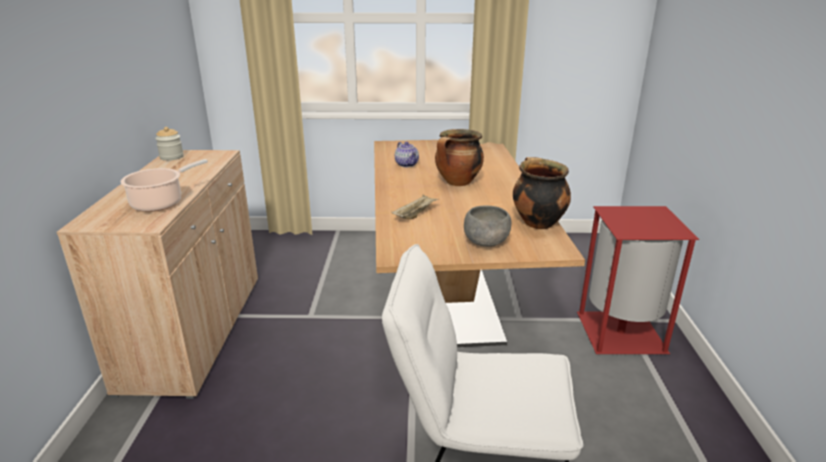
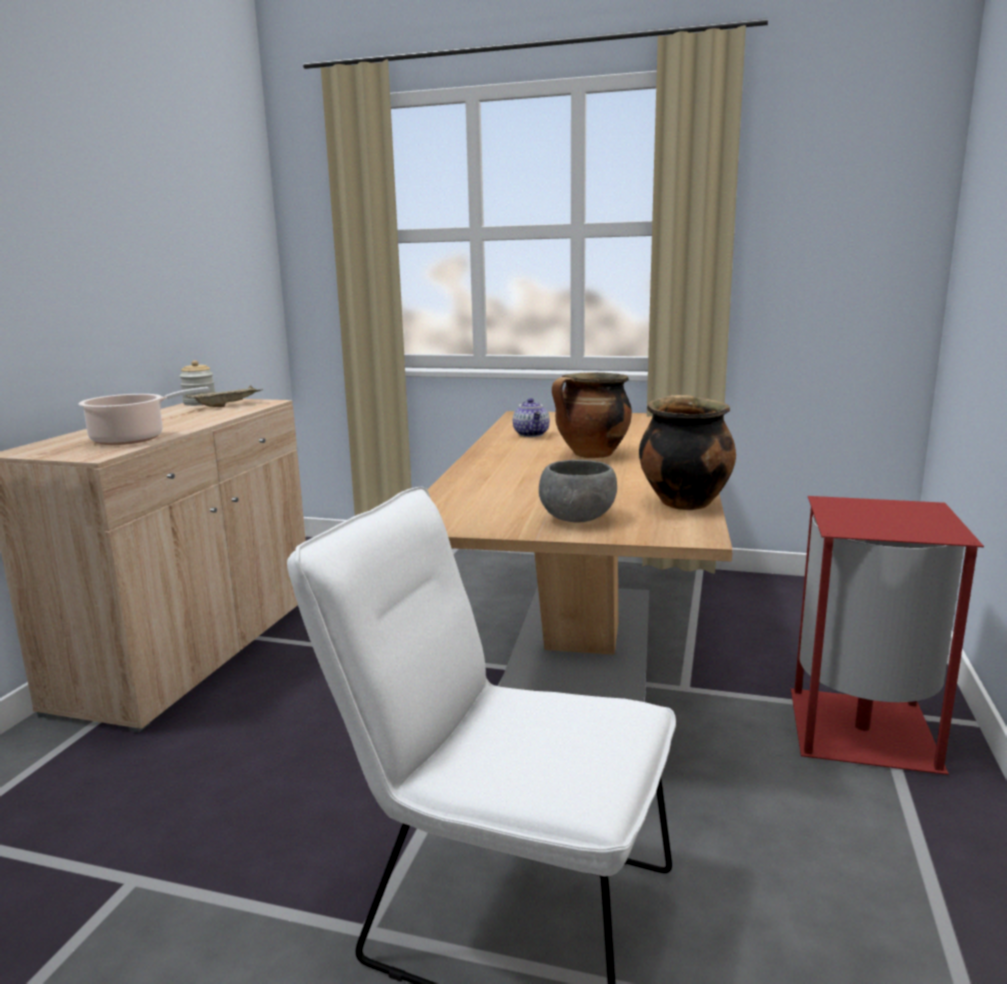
camera: 15 degrees right, 10 degrees down
(415, 215) = (494, 484): beige tray -> beige tray (226, 405)

